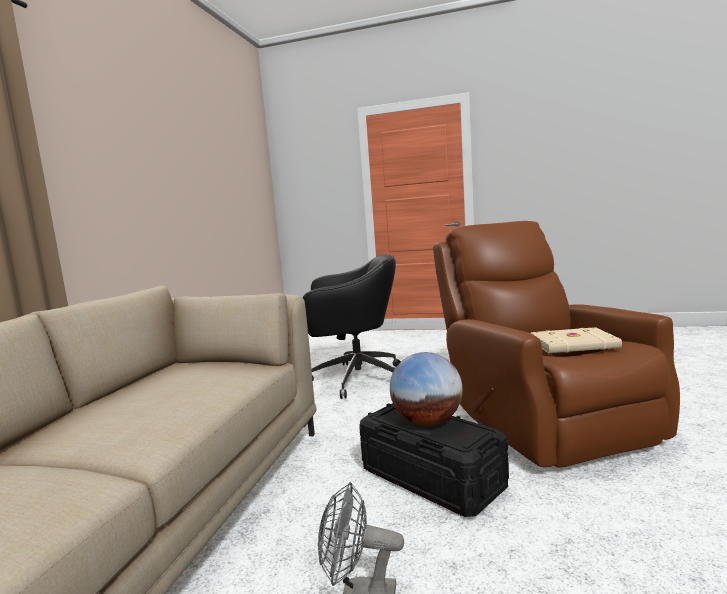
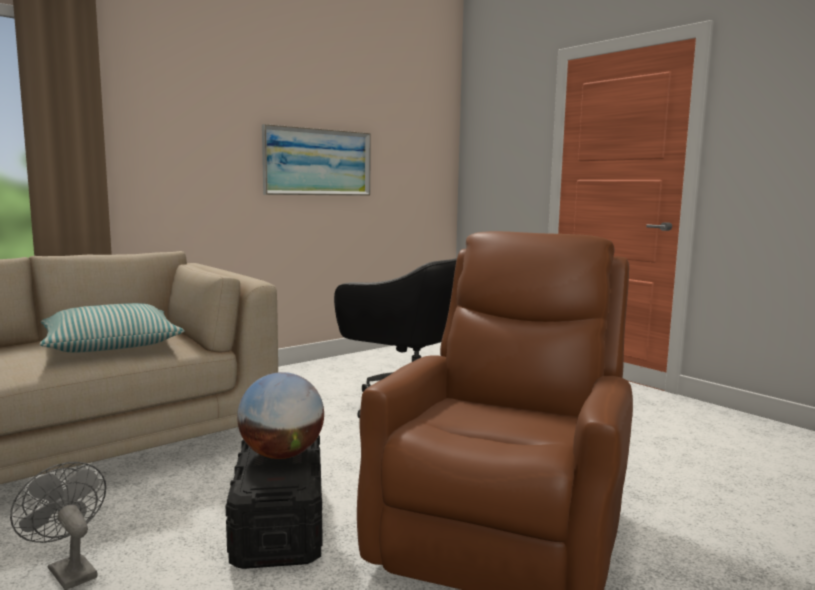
camera: 35 degrees right, 0 degrees up
(181, 386) = (110, 344): none -> pillow
(198, 197) = (318, 162): none -> picture
(574, 345) = (489, 424): beige book -> none

